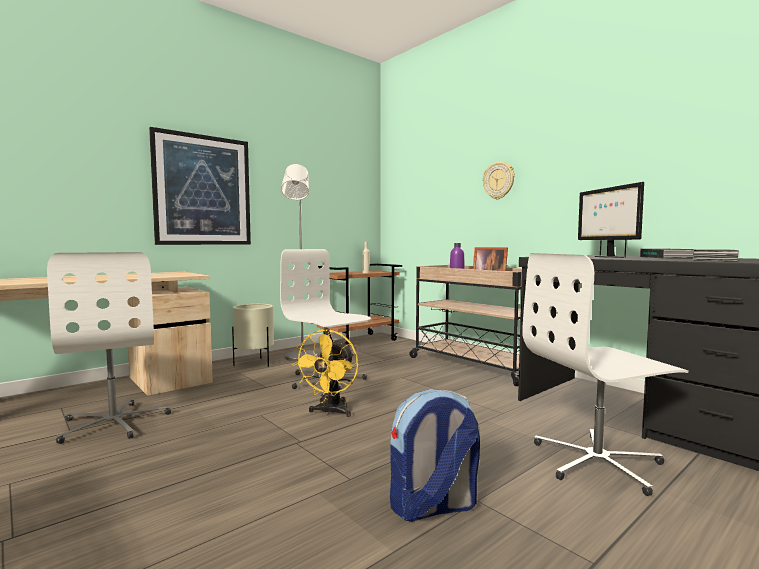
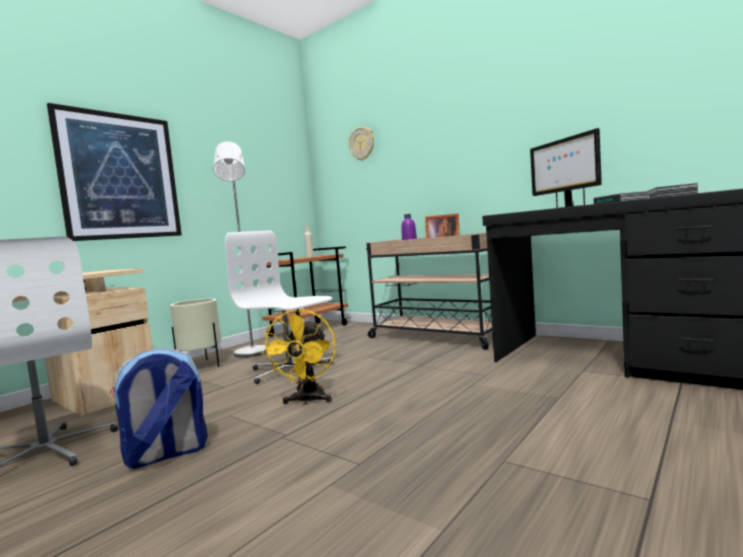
camera: 10 degrees left, 0 degrees up
(433, 507) = (463, 476): backpack -> backpack (166, 454)
(499, 180) = (440, 149): wall clock -> wall clock (362, 144)
(598, 462) = (599, 405): white office chair -> none

